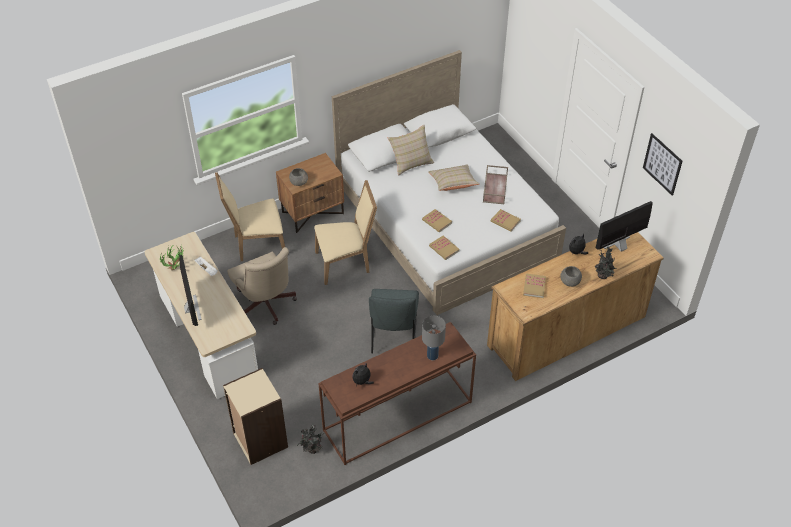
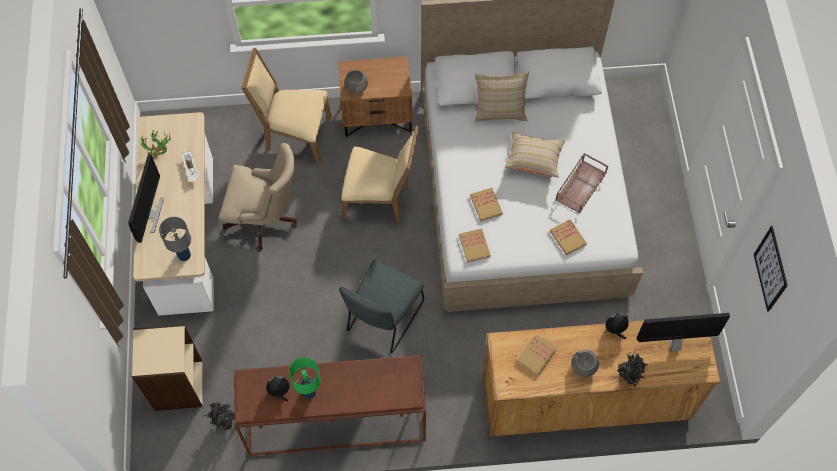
camera: 25 degrees right, 15 degrees up
(266, 306) = (265, 220): beige office chair -> beige office chair turned 75 degrees counterclockwise
(384, 374) = (308, 392): none -> green table lamp
(432, 356) = (373, 393): grey table lamp -> grey table lamp (184, 255)

